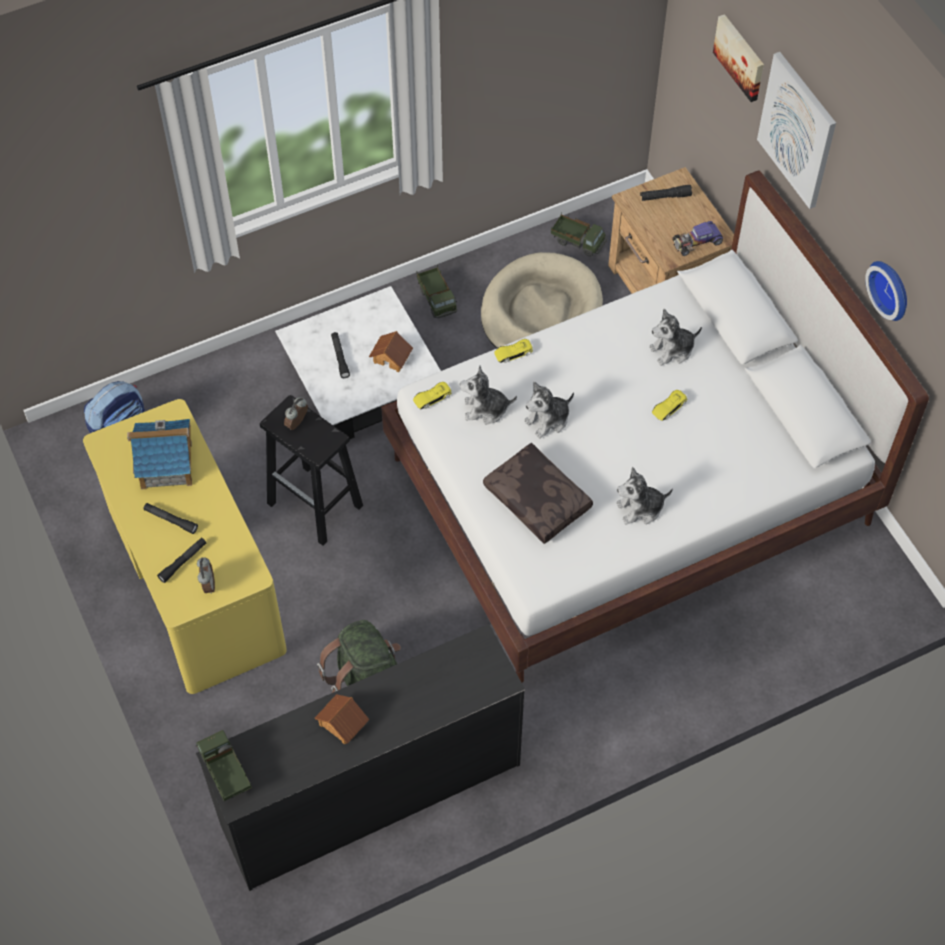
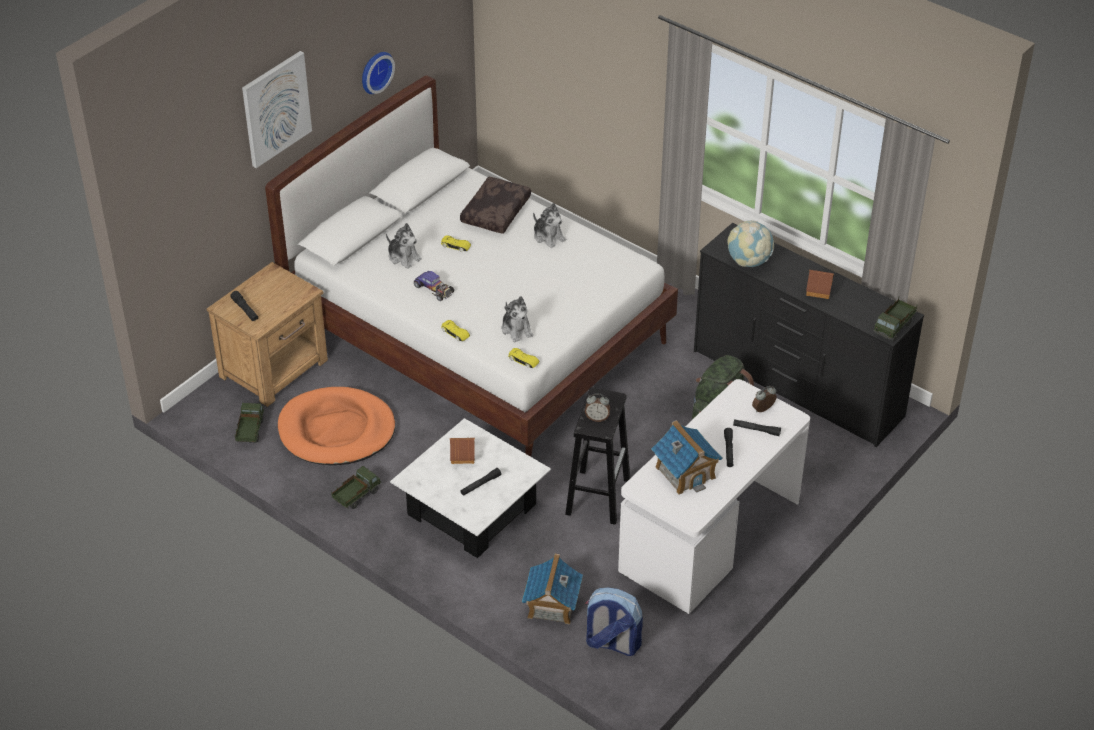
camera: 115 degrees left, 15 degrees down
(194, 582) = (710, 539): yellow desk -> white desk
(199, 406) = (552, 605): none -> toy house
(437, 668) = (749, 261): none -> globe
(539, 499) = (573, 283): brown pillow -> brown pillow (495, 211)
(540, 312) = (336, 431): beige dog bed -> orange dog bed
(548, 420) = (505, 297): plush toy -> none
(696, 242) = (284, 282): toy car -> toy car (434, 289)
(740, 57) = (213, 149): picture -> none

